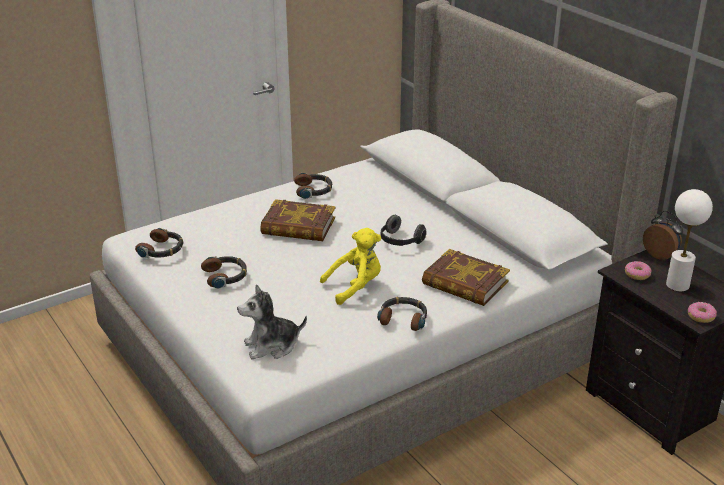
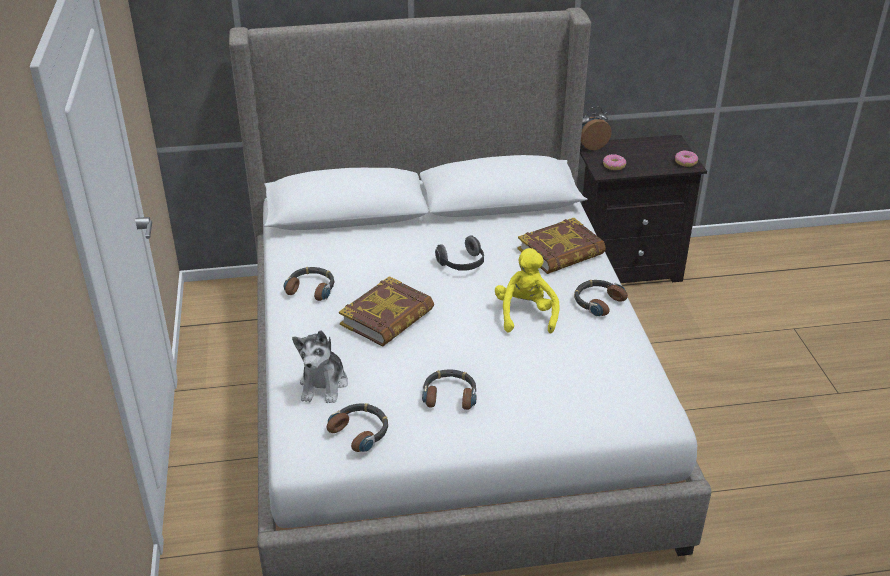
camera: 65 degrees left, 5 degrees up
(272, 346) = (600, 394): plush toy -> plush toy (324, 385)
(677, 285) = (639, 156): white table lamp -> none

